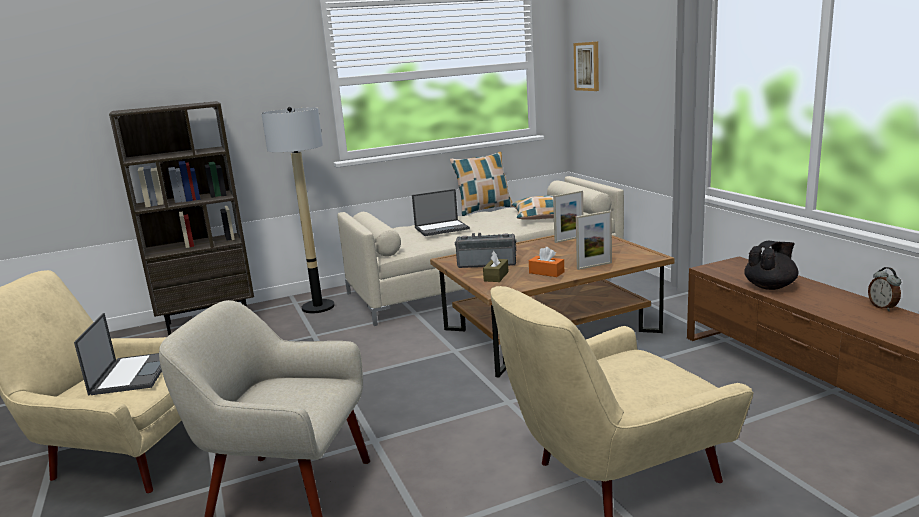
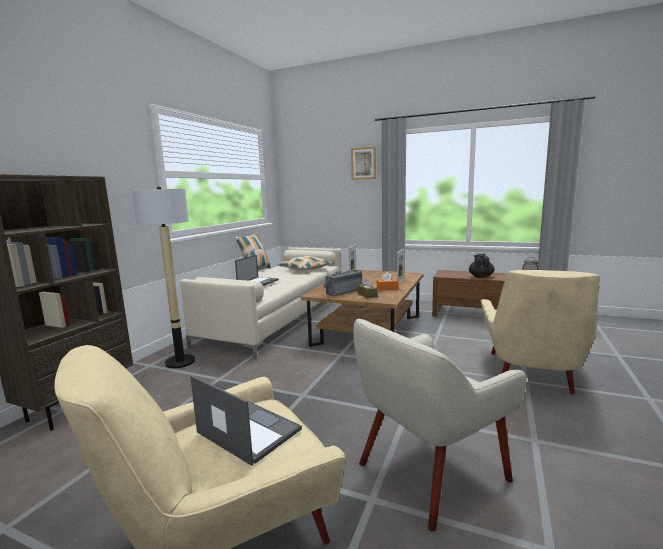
camera: 45 degrees left, 5 degrees down
(587, 66) = (298, 179): picture -> picture (363, 163)

